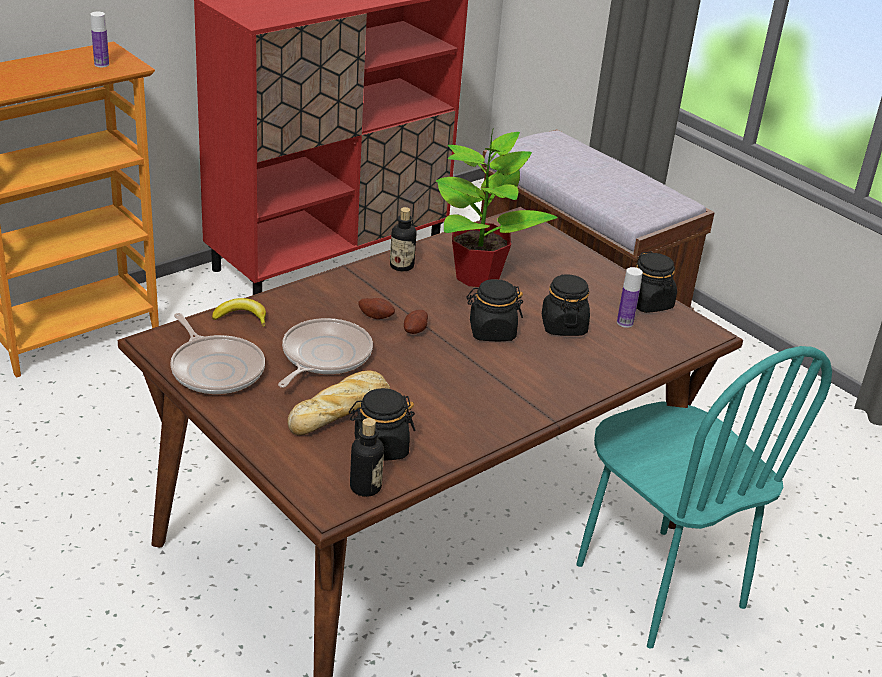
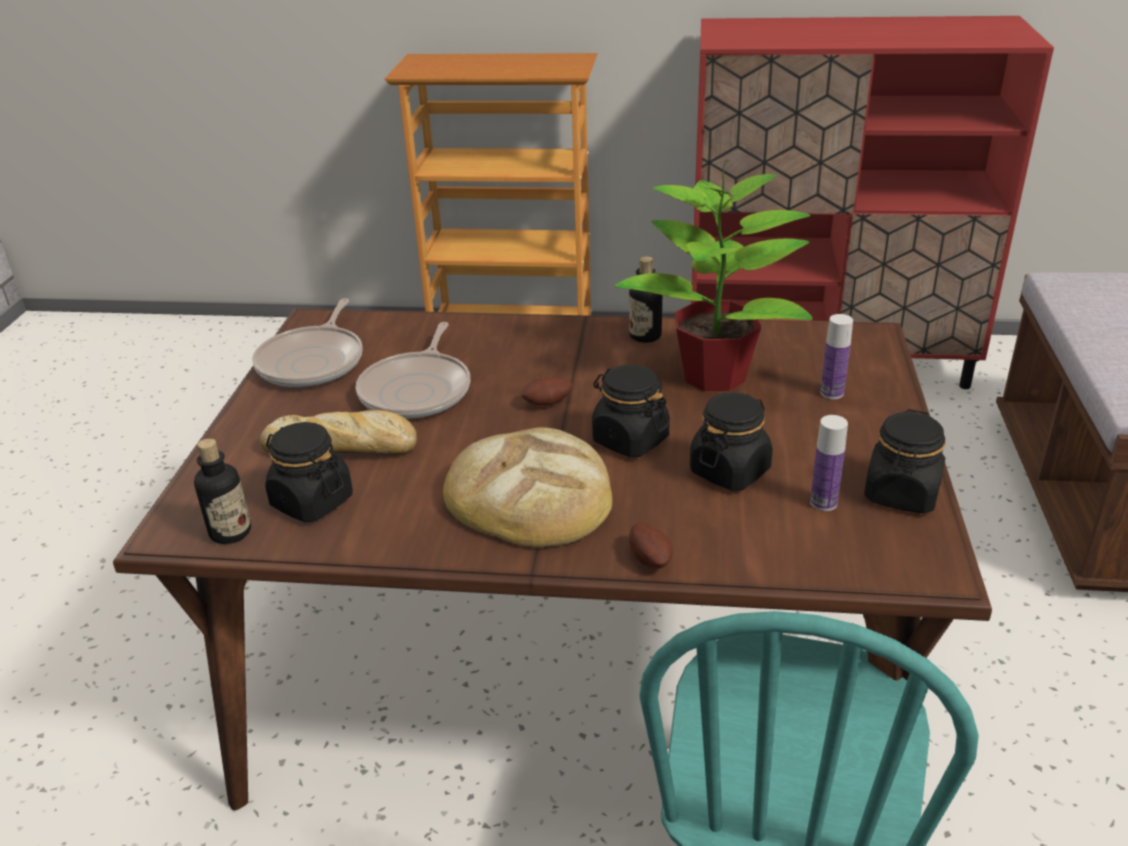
camera: 50 degrees right, 0 degrees up
(101, 64) = (550, 67): bottle -> bottle (832, 393)
(241, 317) = (412, 327): banana -> none
(323, 356) = (418, 390): frying pan -> frying pan turned 120 degrees clockwise
(376, 316) = (534, 374): potato -> potato (651, 559)
(491, 385) = (530, 495): none -> bread

